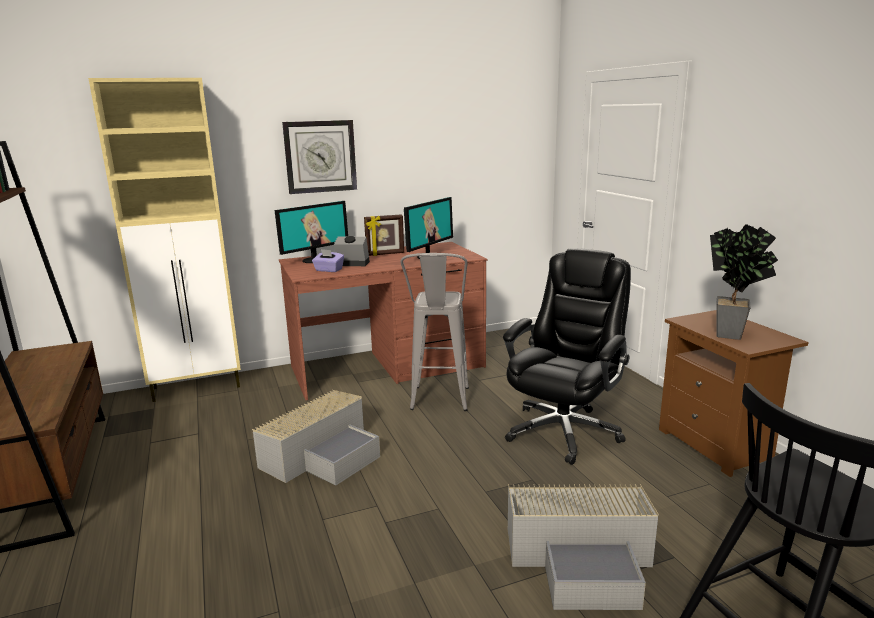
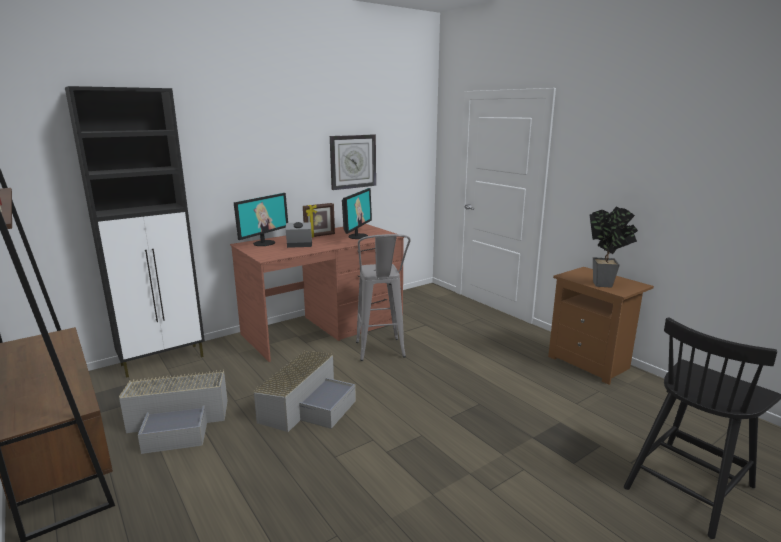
camera: 15 degrees left, 0 degrees up
(198, 387) = (164, 360): beige cabinet -> black cabinet
(320, 156) = (263, 156): wall clock -> wall clock (353, 161)
(328, 270) = (283, 251): purple tissue box -> none
(564, 430) = (484, 364): black office chair -> none
(583, 559) = (542, 456): grey storage box -> grey storage box (179, 422)

